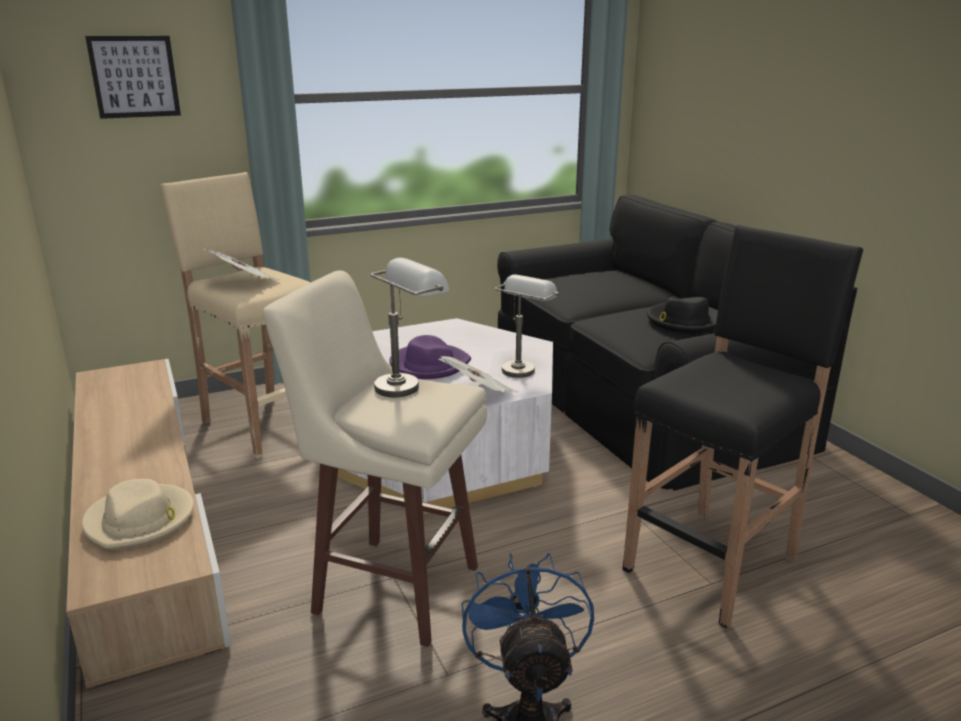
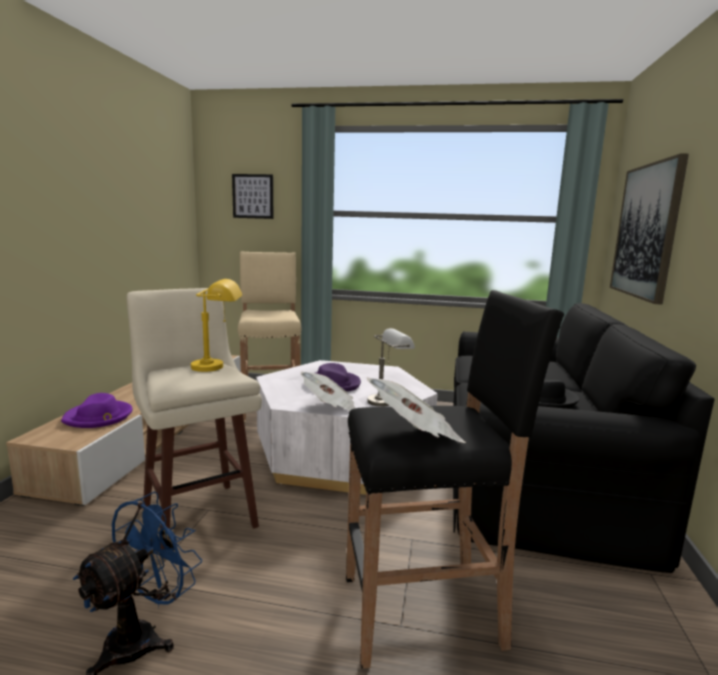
camera: 35 degrees right, 10 degrees down
(141, 520) = (99, 417): beige hat -> purple hat
(245, 283) = (264, 313): newspaper -> newspaper (415, 434)
(409, 383) = (218, 367): grey table lamp -> yellow table lamp
(712, 110) = (646, 231): none -> picture

